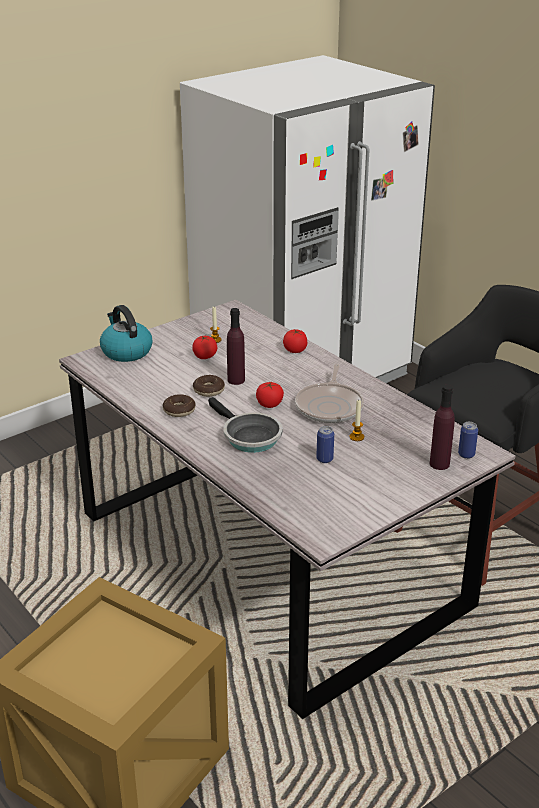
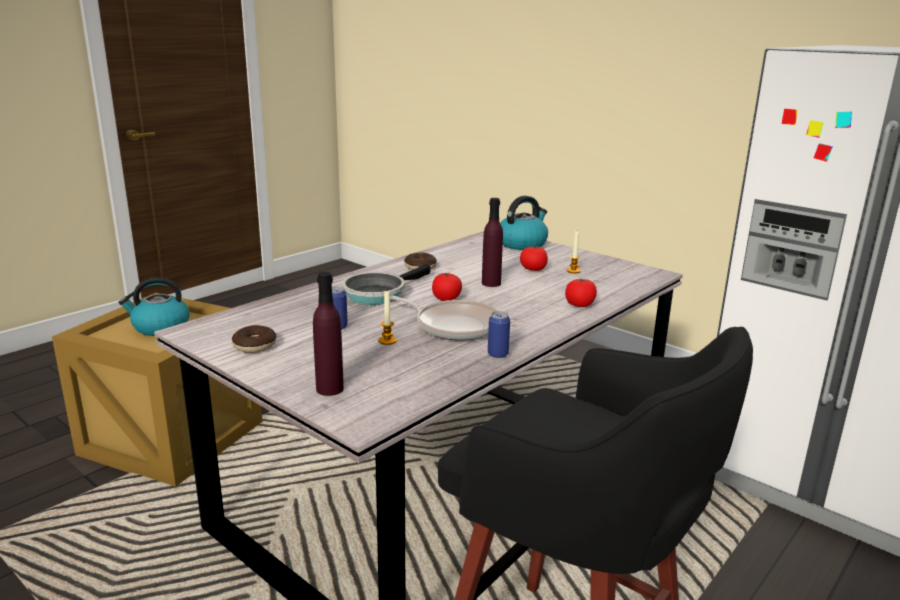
camera: 80 degrees right, 10 degrees down
(103, 658) = (160, 327): none -> kettle
(209, 390) = (464, 274): donut -> donut (254, 346)
(330, 406) = (454, 326): frying pan -> frying pan turned 150 degrees counterclockwise
(466, 454) = (354, 407): can -> can (497, 354)

